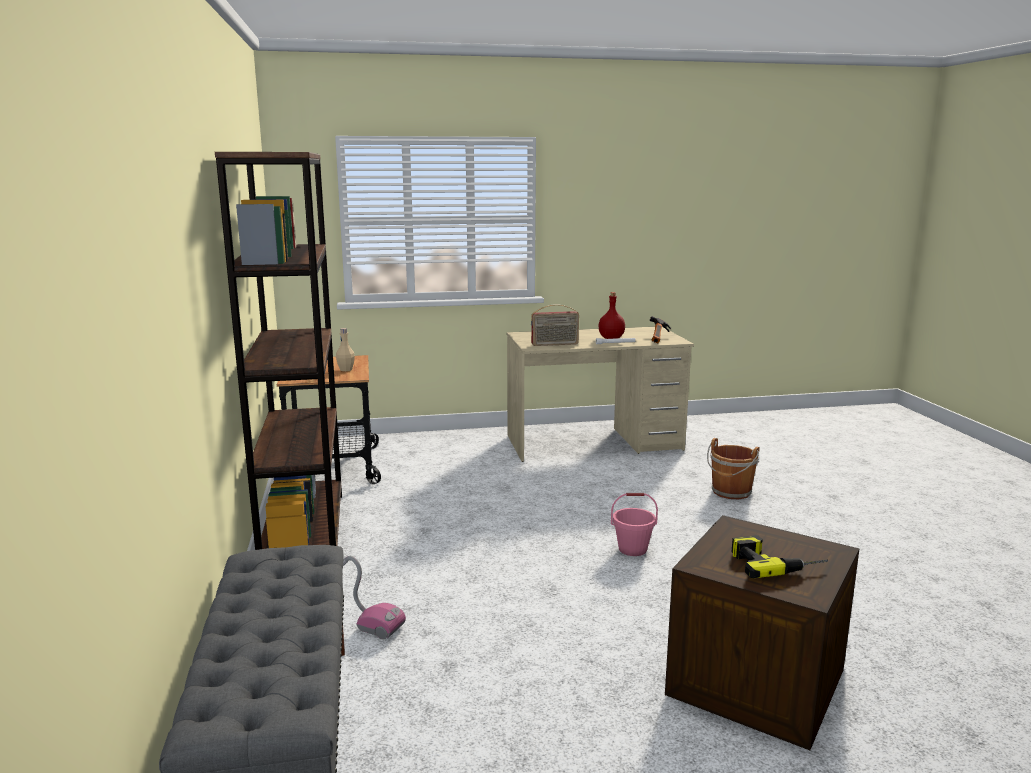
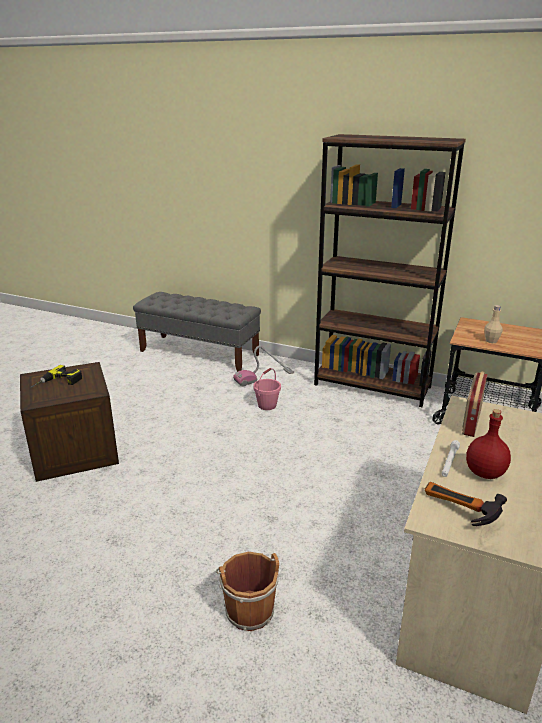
camera: 125 degrees right, 10 degrees up
(632, 549) = (223, 483): pink bucket -> pink bucket (267, 405)

